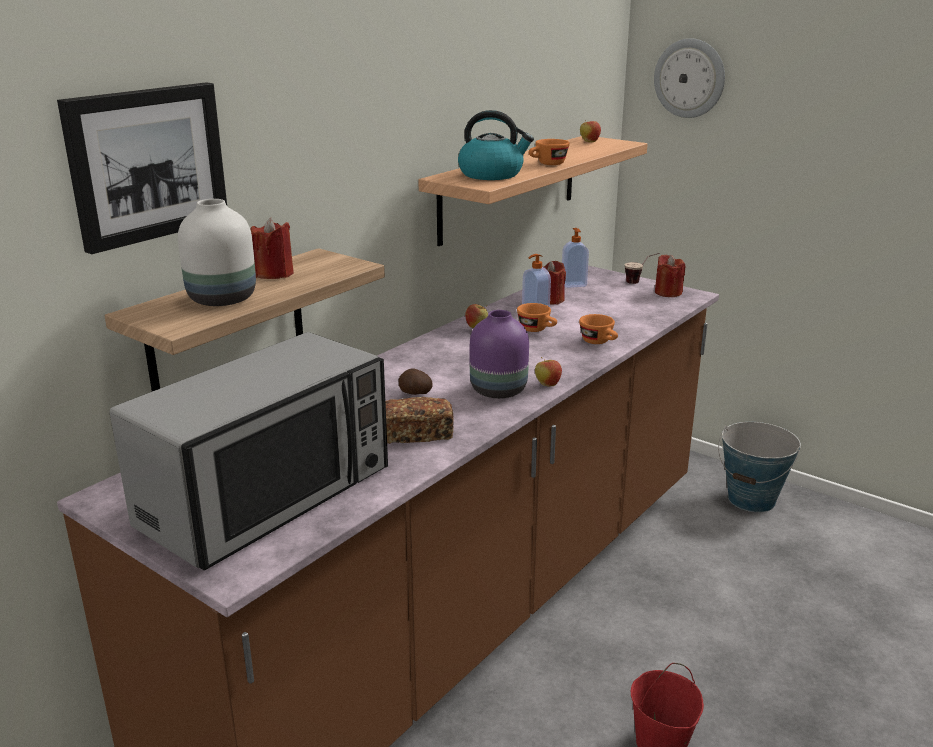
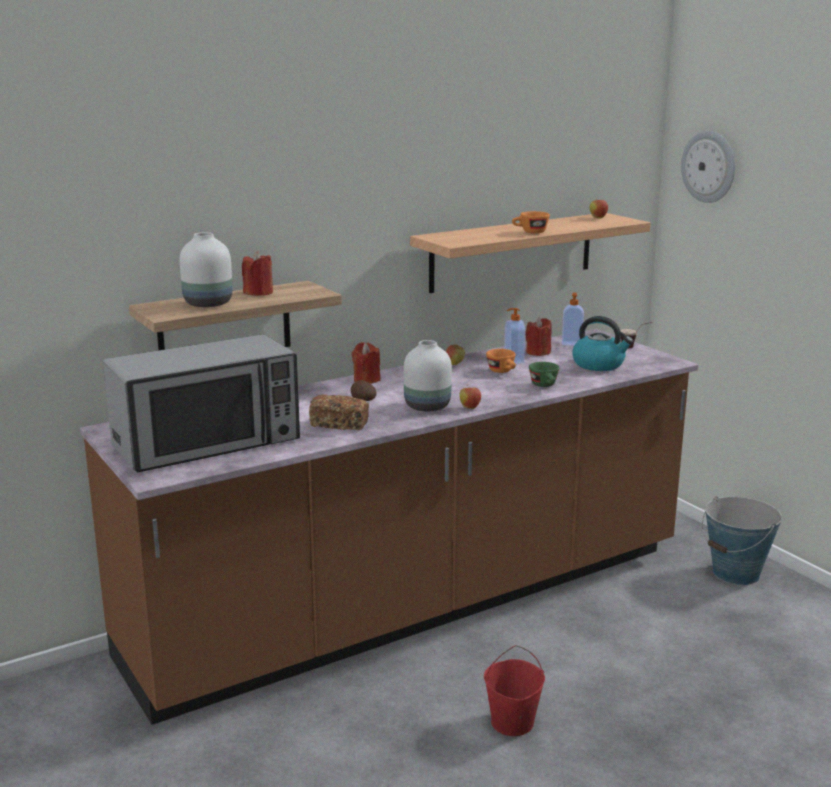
camera: 20 degrees right, 5 degrees down
(147, 164) = (169, 206): picture -> none
(492, 174) = (471, 236): kettle -> kettle (599, 365)
(497, 391) = (426, 407): purple vase -> white vase
(599, 342) = (545, 386): orange cup -> green cup
(668, 292) = (650, 358): red candle -> red candle (366, 380)

